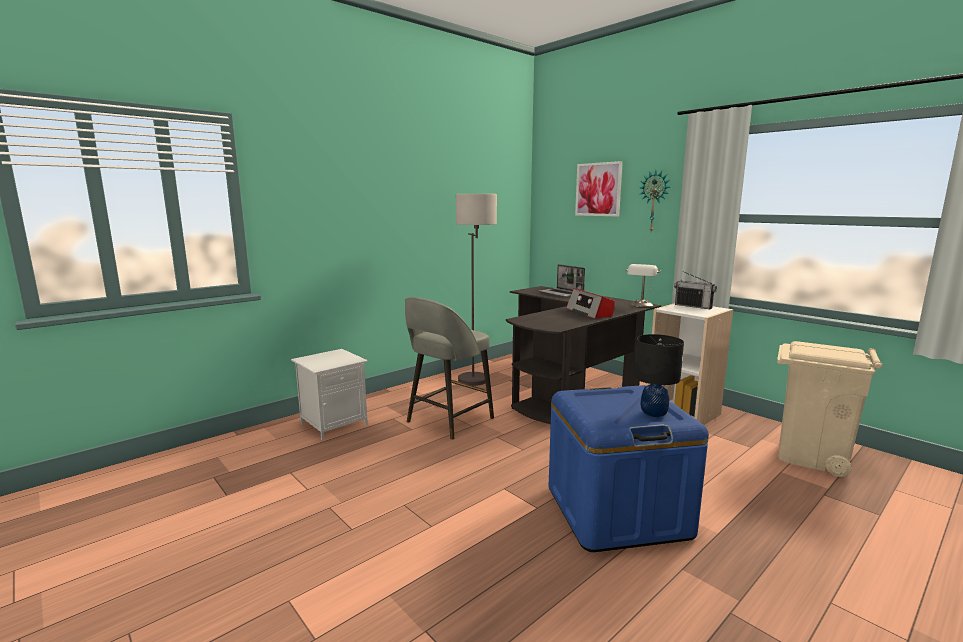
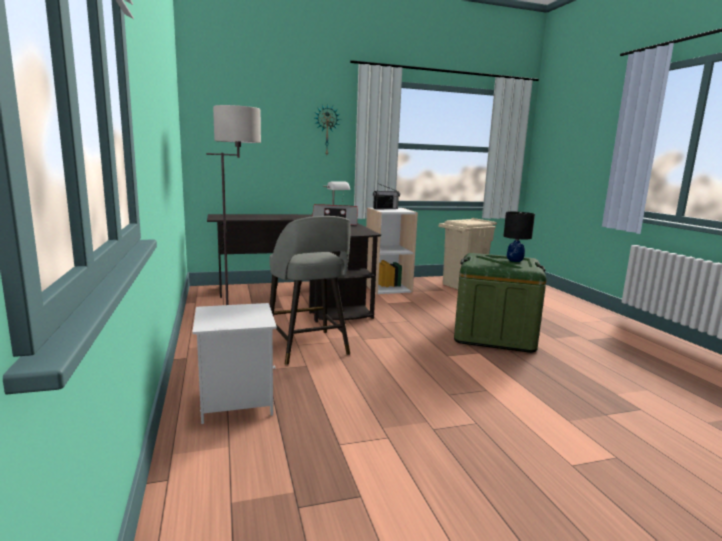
camera: 65 degrees left, 0 degrees up
(561, 294) = (256, 216): laptop -> none
(598, 189) = (270, 116): picture -> none
(617, 511) = (494, 335): blue storage box -> green storage box

